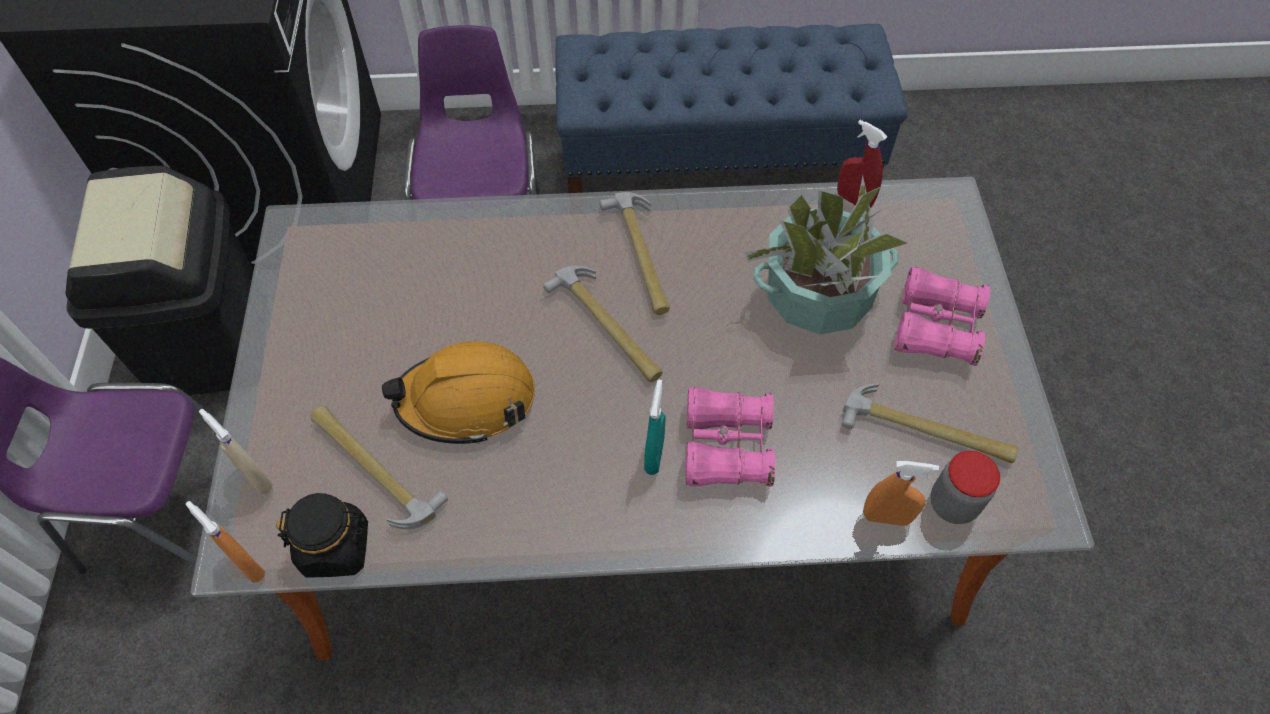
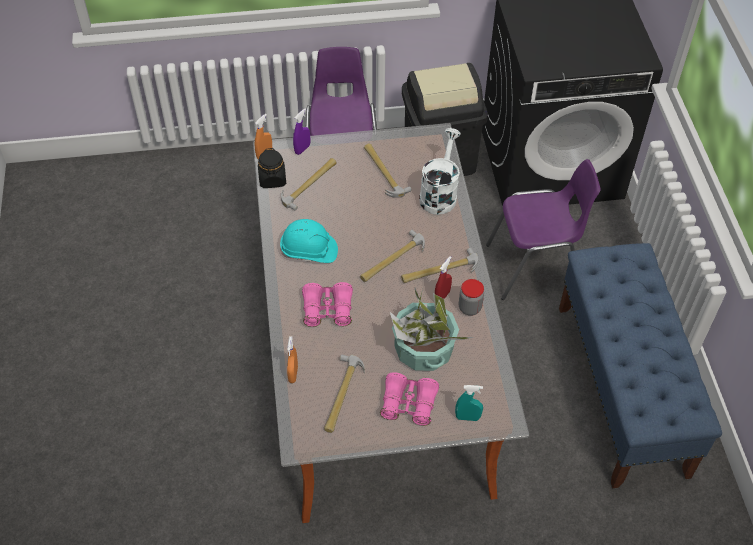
camera: 85 degrees right, 5 degrees down
(256, 479) = (302, 149): beige spray bottle -> purple spray bottle
(372, 324) = (384, 172): none -> hammer
(451, 238) = (439, 193): none -> white watering can
(466, 400) = (345, 211): orange hard hat -> none
(567, 475) = (309, 251): none -> turquoise hard hat
(654, 456) = (321, 282): turquoise spray bottle -> turquoise spray bottle (467, 417)
(853, 200) = (496, 368): red spray bottle -> red spray bottle (442, 296)
(953, 504) = (301, 403): jar -> jar (469, 308)

